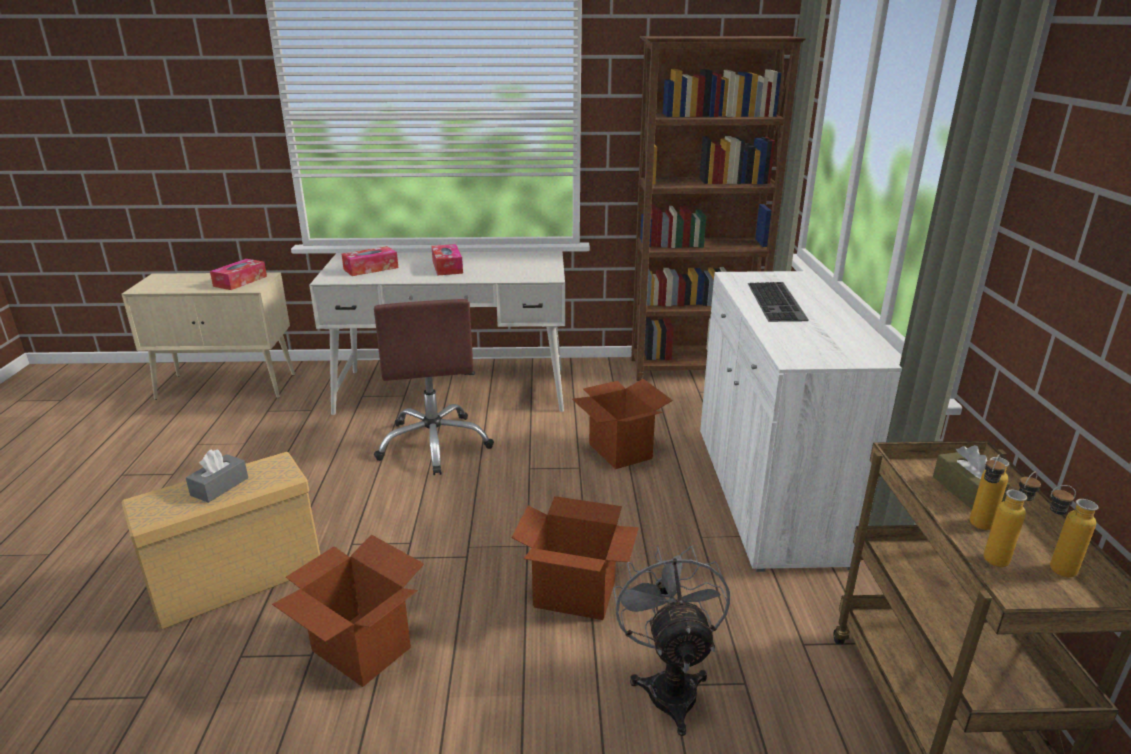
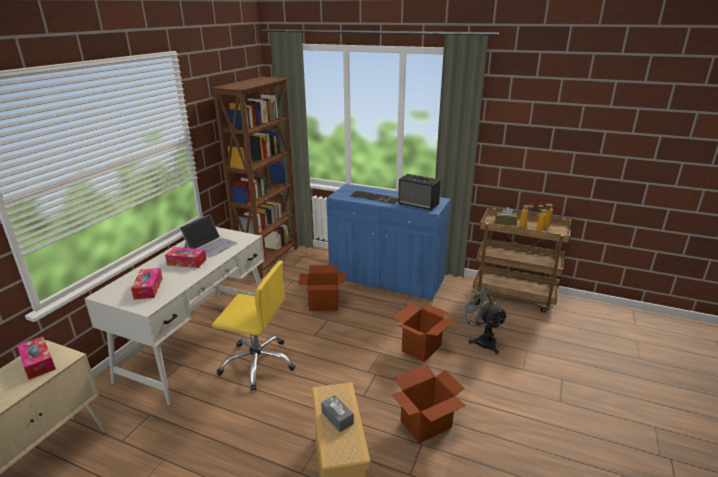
camera: 65 degrees left, 0 degrees up
(435, 444) = (258, 363): brown office chair -> yellow office chair
(503, 266) = (211, 246): none -> laptop
(669, 685) = (482, 340): grey fan -> grey fan turned 45 degrees clockwise
(767, 493) = (386, 279): white cabinet -> blue cabinet
(803, 342) = (419, 205): none -> speaker

